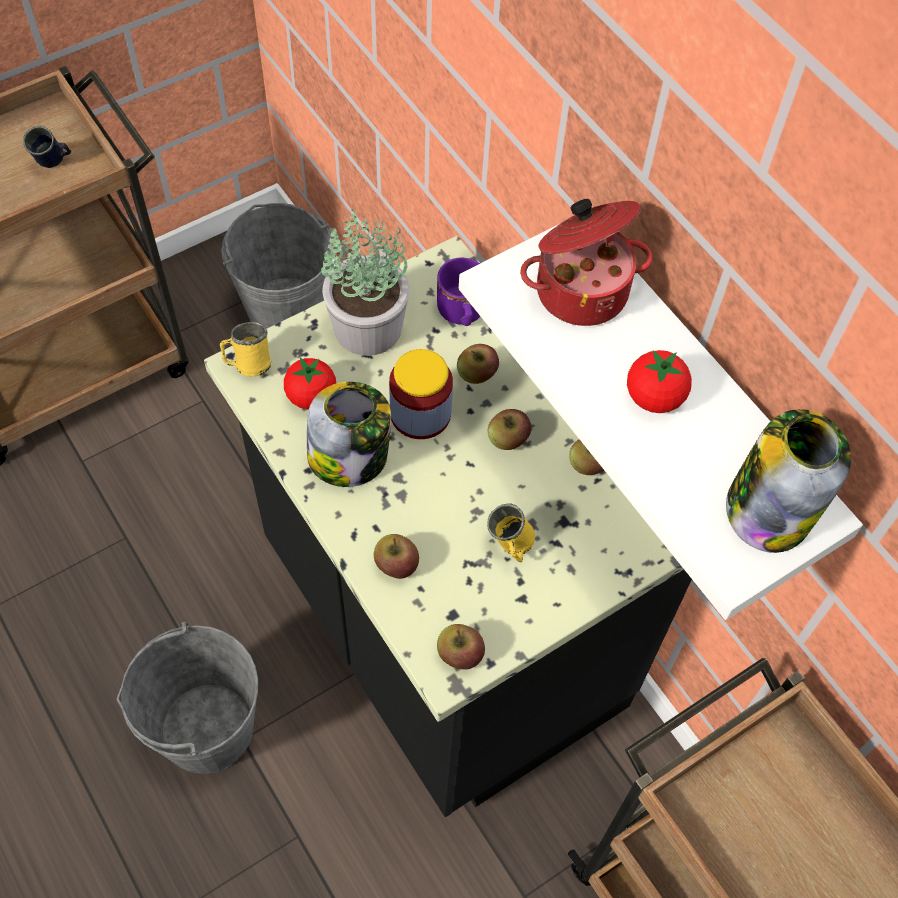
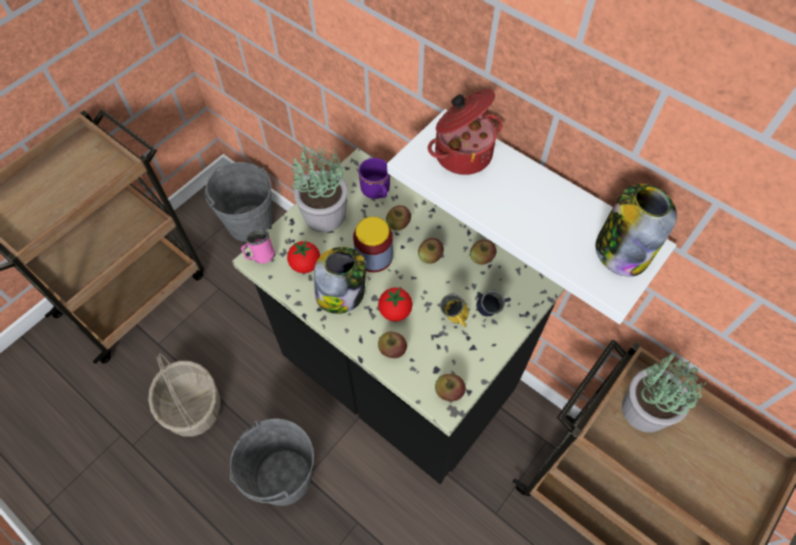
camera: 15 degrees left, 0 degrees up
(54, 163) = (95, 170): blue mug -> blue mug (491, 311)
(102, 574) = (191, 406): none -> basket
(248, 364) = (260, 256): yellow mug -> pink mug
(654, 397) = (529, 204): tomato -> tomato (395, 311)
(773, 785) = (644, 410): none -> potted plant

